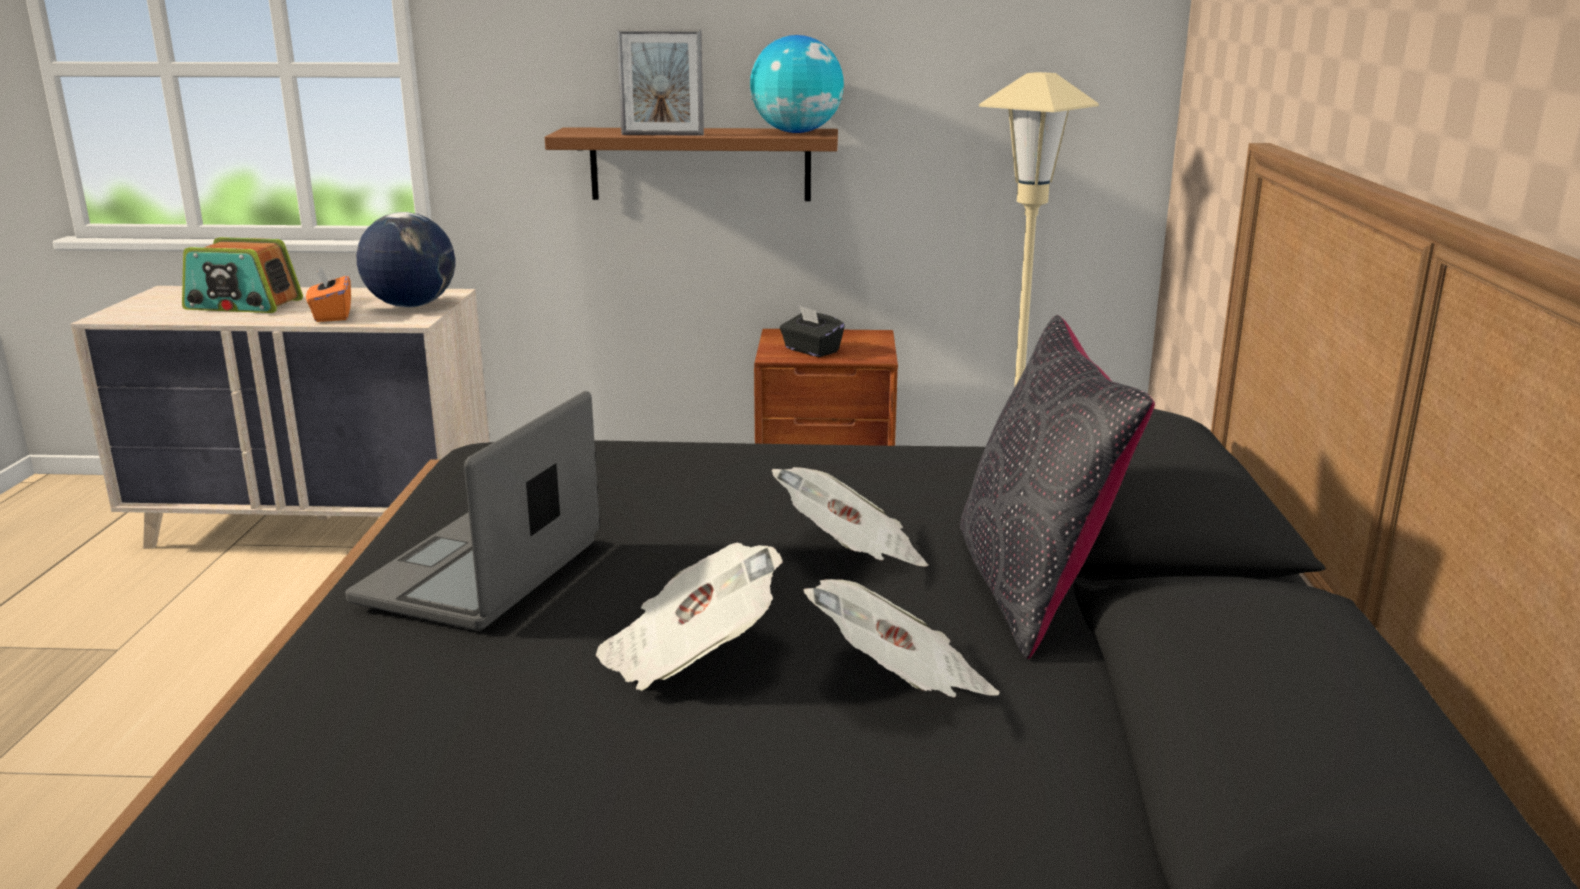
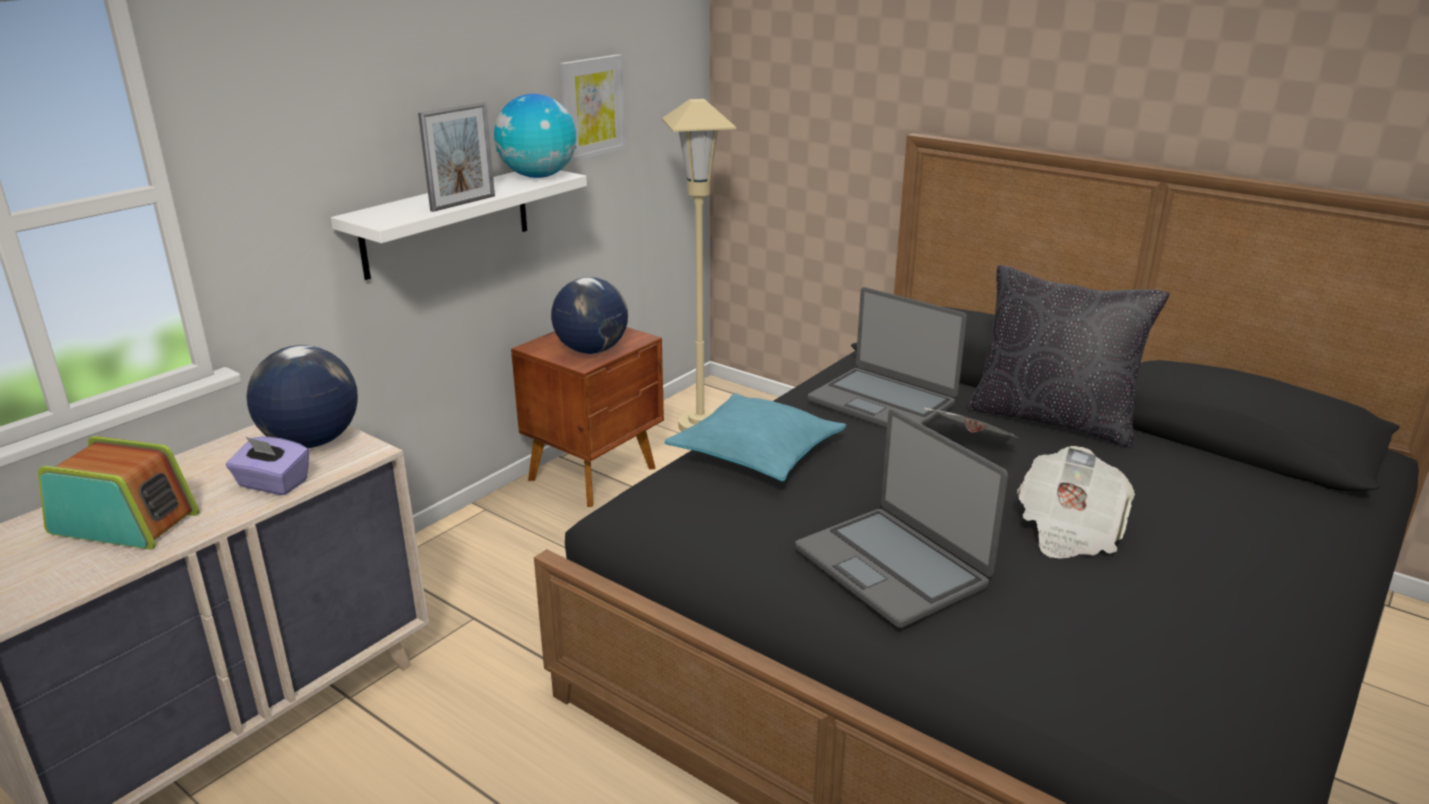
camera: 55 degrees left, 5 degrees up
(243, 305) = (125, 523): radio -> radio turned 120 degrees counterclockwise
(332, 315) = (272, 484): orange tissue box -> purple tissue box
(673, 458) = (756, 452): none -> turquoise pillow
(700, 164) = (447, 221): brown shelf -> white shelf
(811, 350) = (592, 350): black tissue box -> globe
(900, 482) = (882, 402): none -> laptop
(901, 684) = (1137, 484): newspaper -> none
(935, 73) = (591, 107): none -> picture

